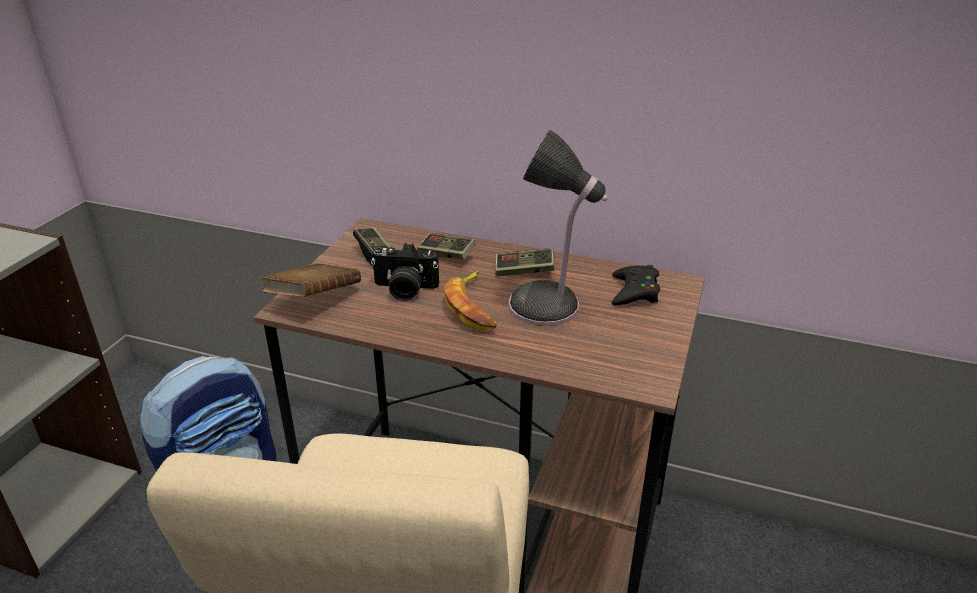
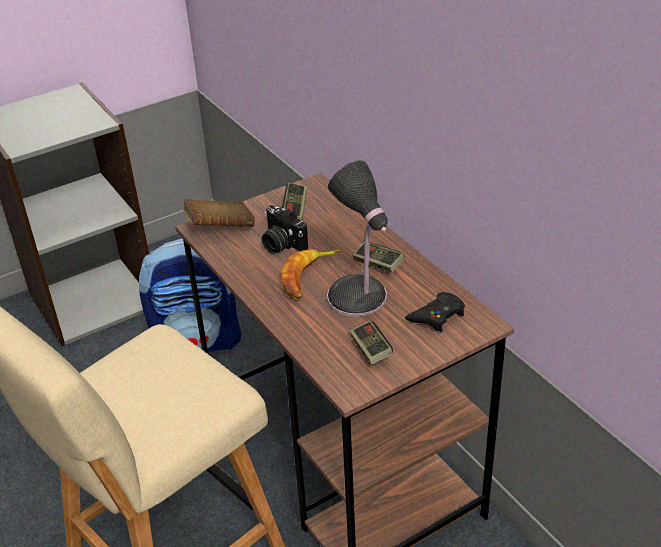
camera: 40 degrees right, 5 degrees up
(446, 255) = (340, 228): game controller -> game controller (371, 350)

